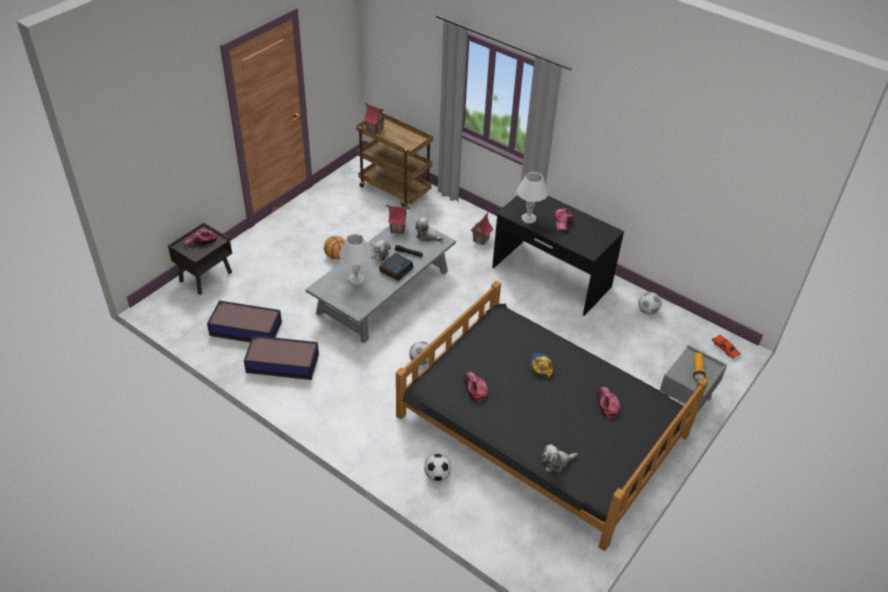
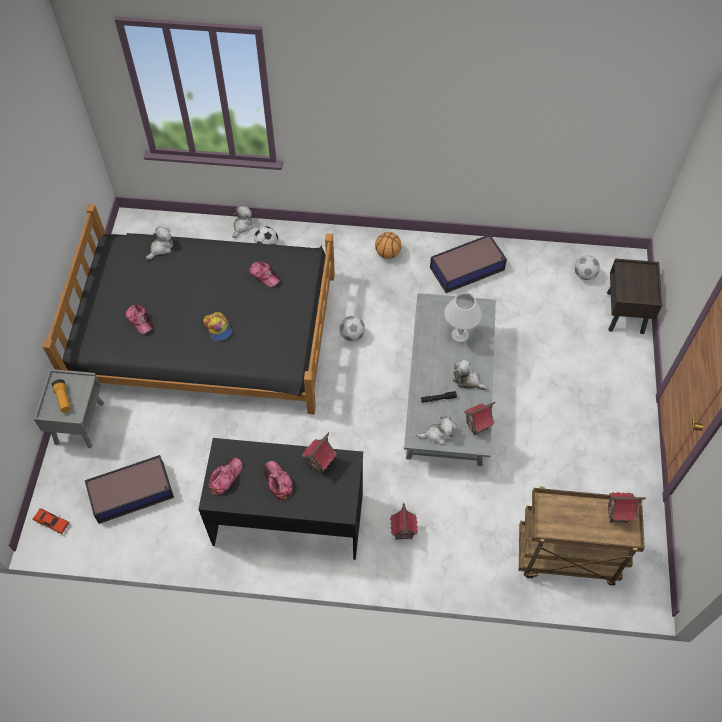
camera: 150 degrees right, 15 degrees up
(201, 241) = (638, 286): cap -> cap (225, 477)
(245, 328) = (531, 282): storage box -> storage box (133, 493)
(336, 256) = (535, 410): basketball -> basketball (388, 253)
(396, 269) = (433, 370): alarm clock -> none
(447, 509) = (242, 226): none -> plush toy
(529, 219) = (319, 463): white table lamp -> toy house
(647, 311) = (156, 530): football -> football (584, 275)

